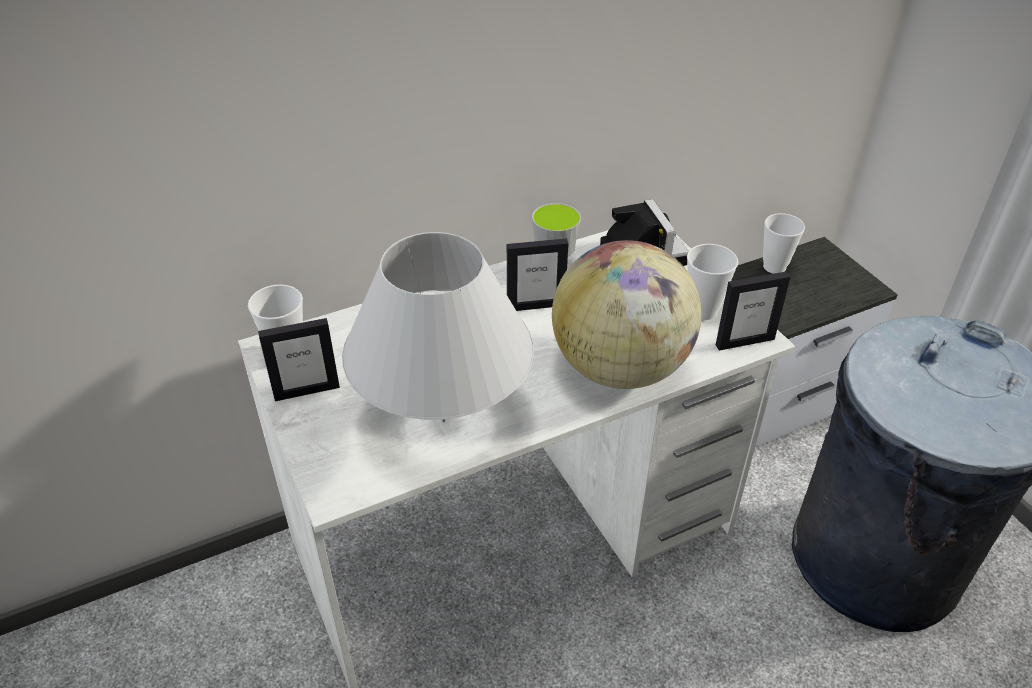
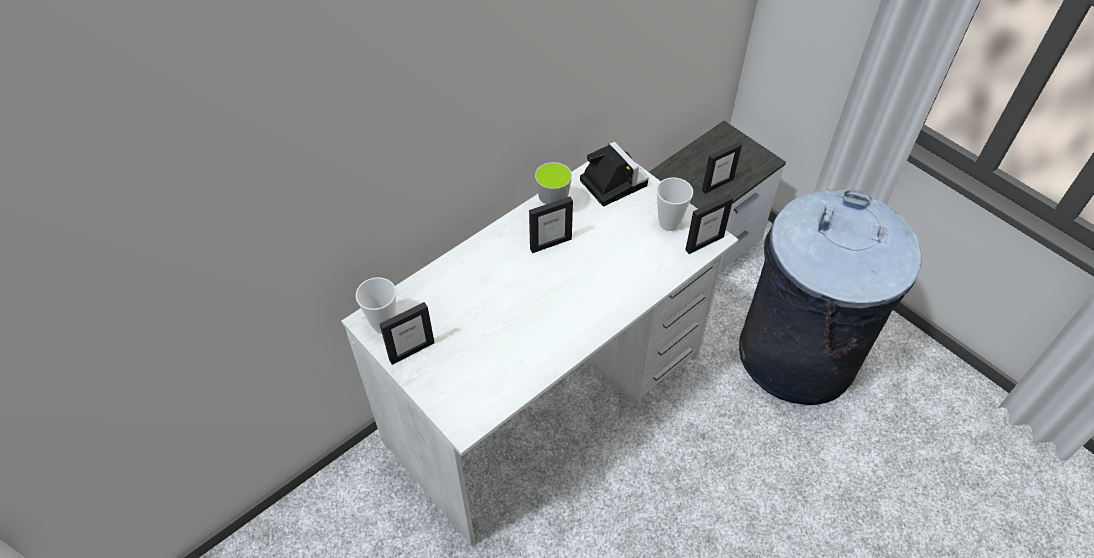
camera: 15 degrees left, 10 degrees up
(443, 421) = (518, 352): white table lamp -> none
(620, 367) = (626, 283): globe -> none
(774, 267) = (694, 155): cup -> none
(796, 304) = (717, 185): none -> picture frame

